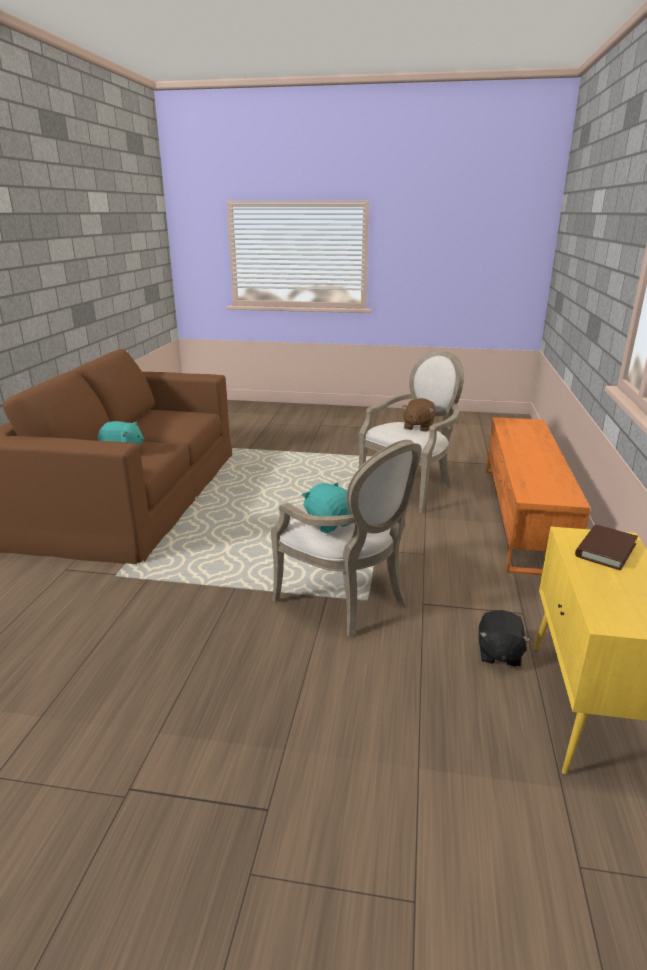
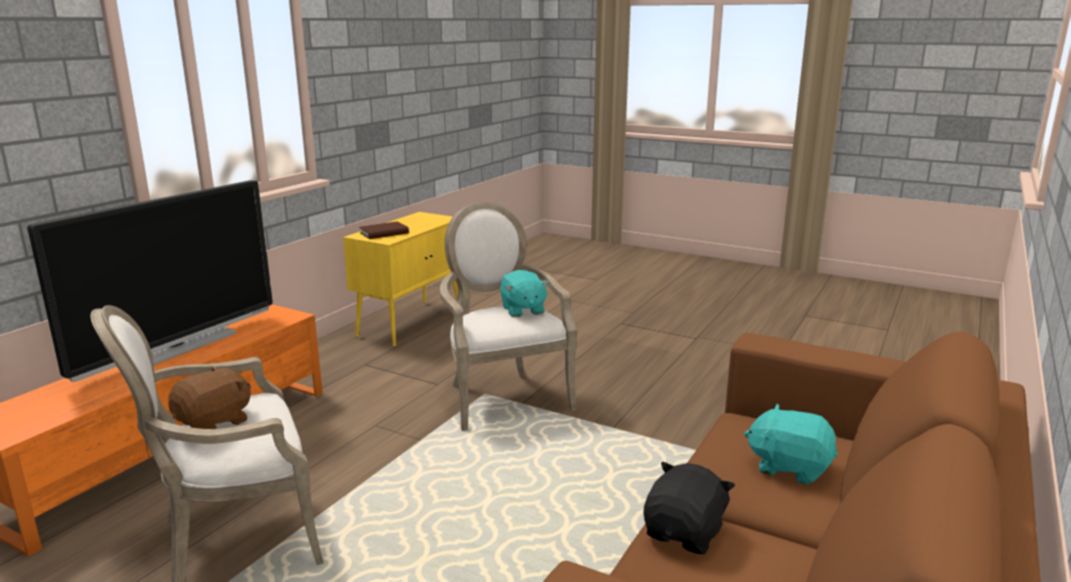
camera: 160 degrees left, 5 degrees down
(498, 653) = (423, 349): black plush toy -> black plush toy (685, 533)
(543, 461) = (177, 348): none -> television

